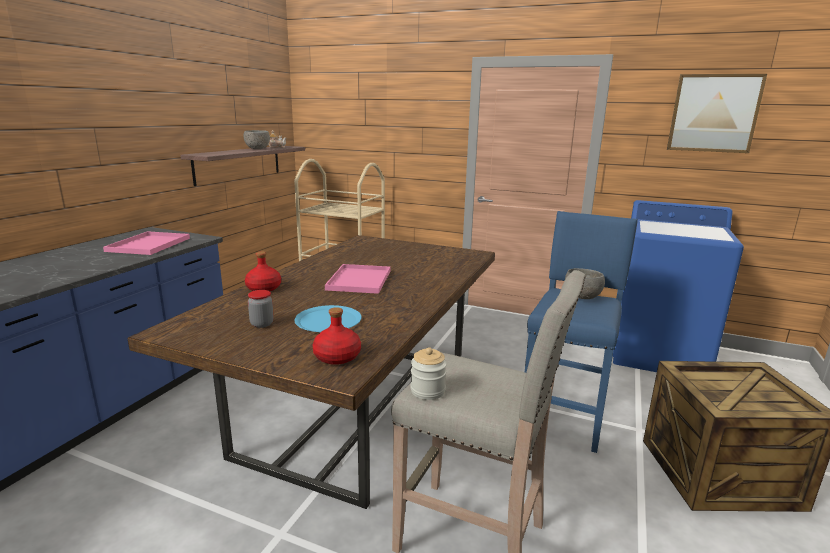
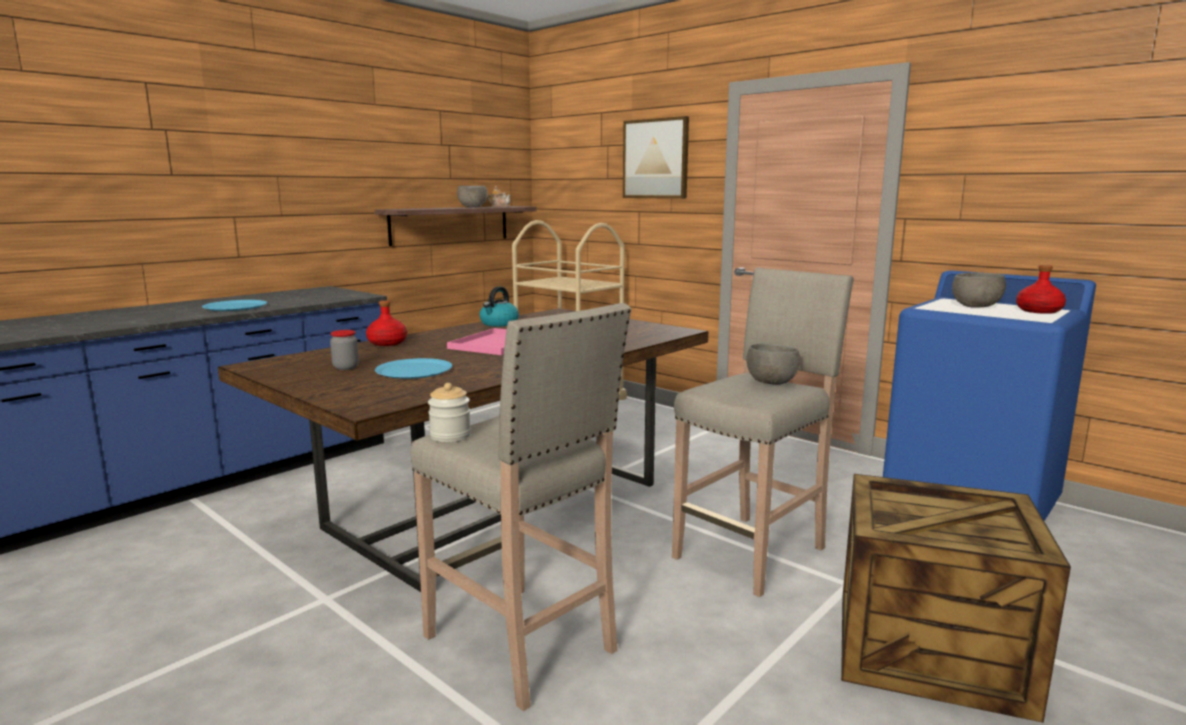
camera: 20 degrees right, 5 degrees down
(88, 262) = (235, 307): none -> blue plate
(149, 245) = (307, 298): pink tray -> none
(332, 256) = (499, 323): none -> kettle
(337, 356) = (381, 395): red bottle -> red bottle (1039, 311)
(565, 415) = (753, 552): blue stool -> beige stool
(671, 228) = (975, 307): none -> grey bowl
(713, 113) = (1062, 136): picture -> picture (656, 159)

